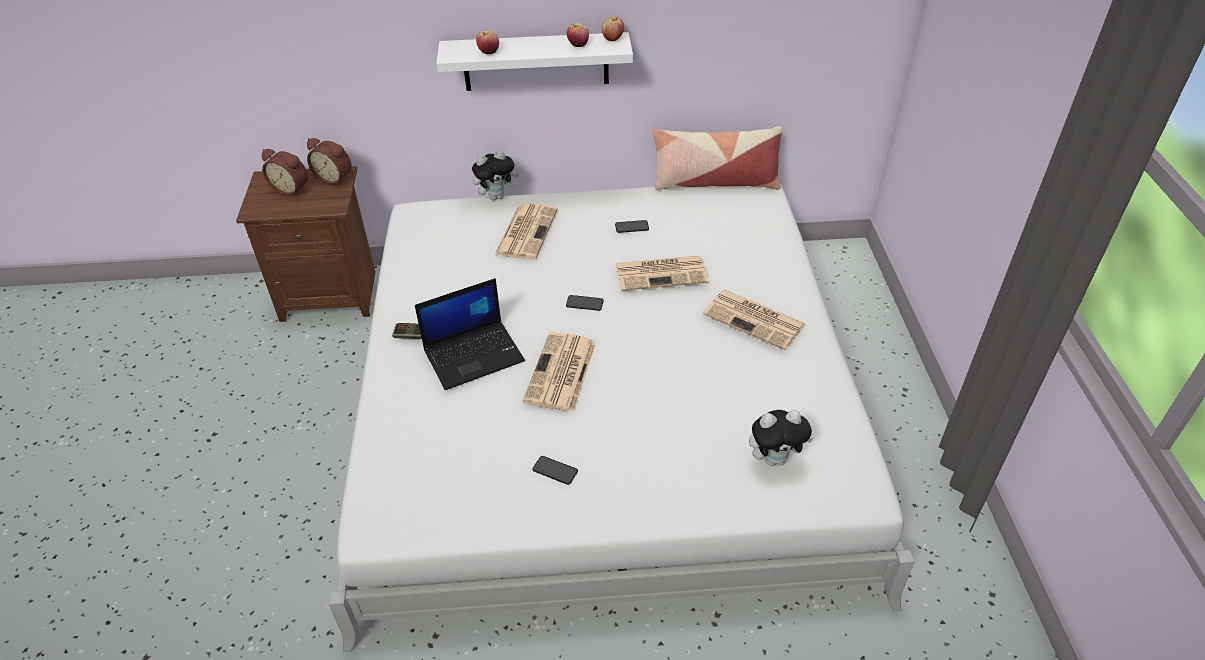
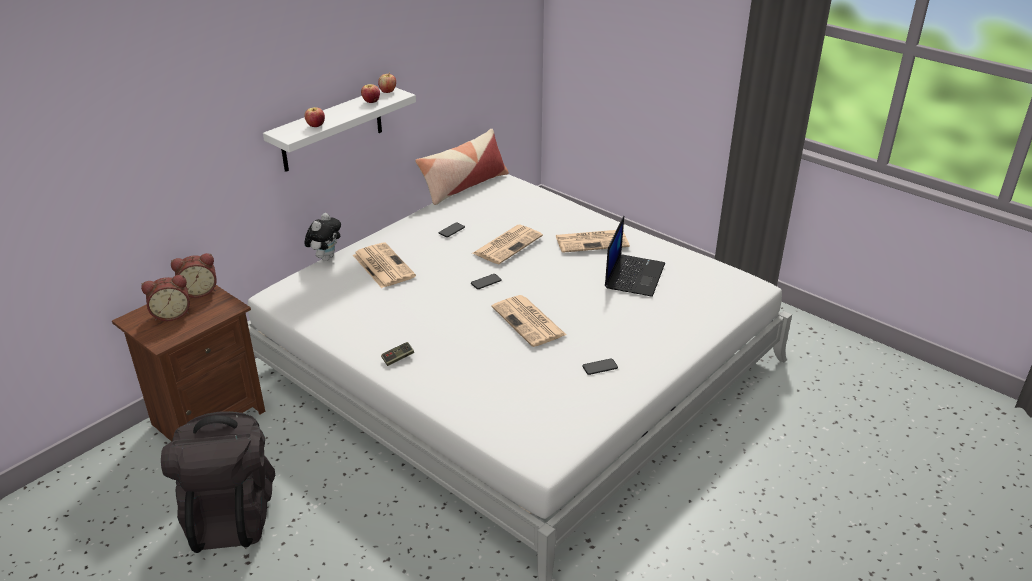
camera: 45 degrees left, 10 degrees down
(246, 391) = (231, 514): none -> black backpack
(474, 354) = (460, 342): laptop -> laptop (634, 275)
(775, 458) = (695, 295): plush toy -> none

